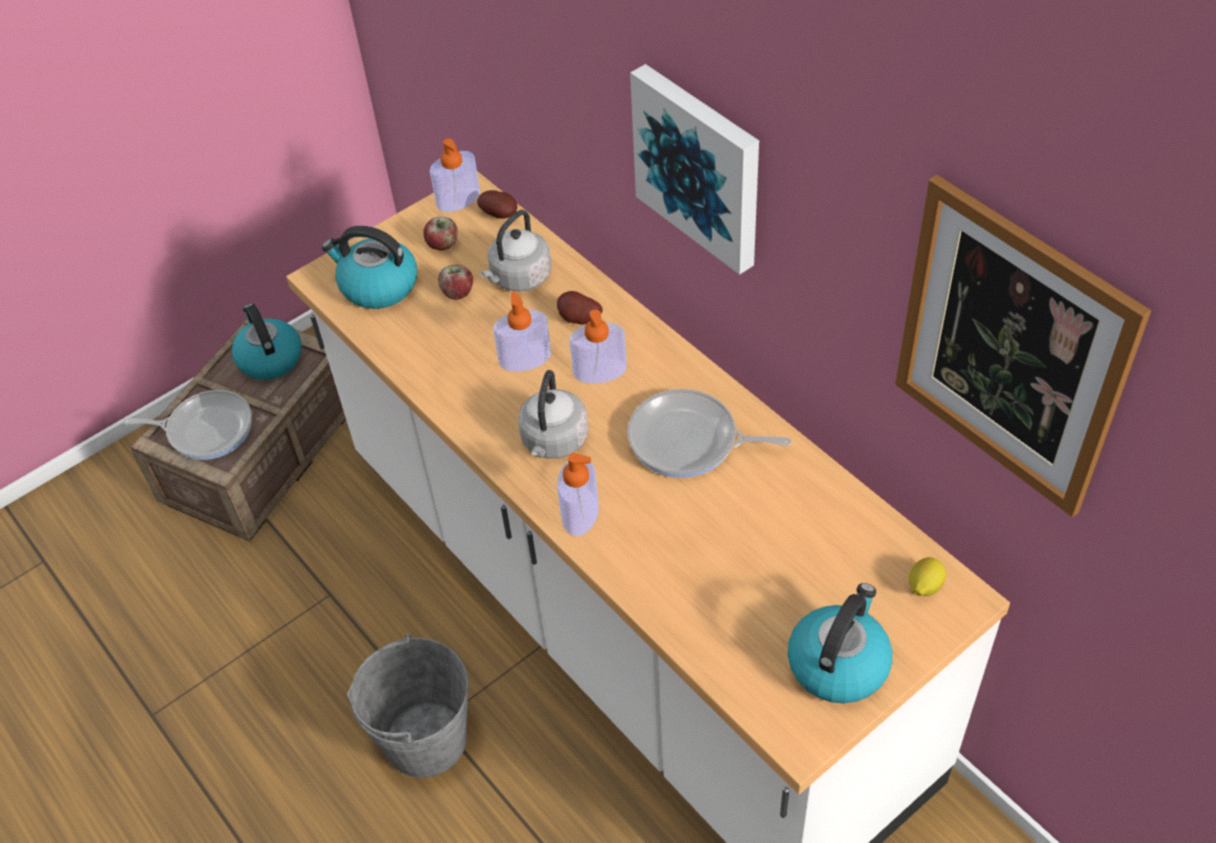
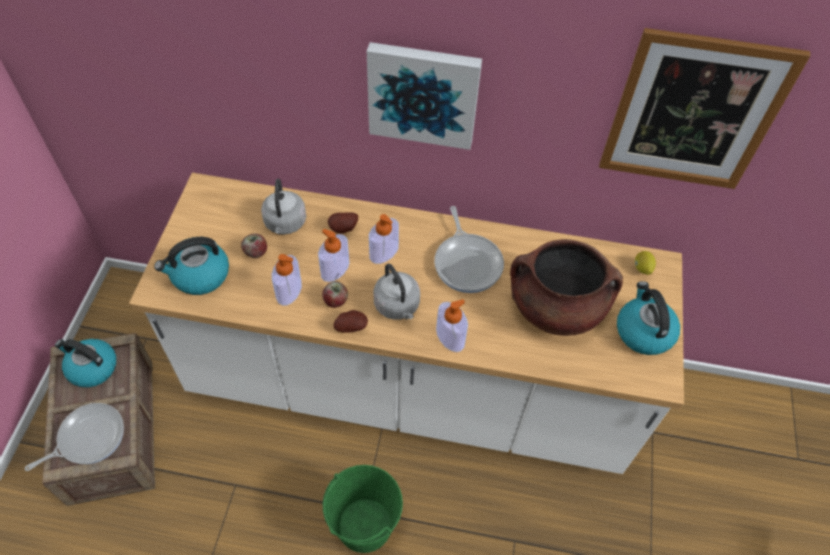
camera: 45 degrees left, 5 degrees up
(425, 739) = (364, 525): grey bucket -> green bucket
(443, 245) = (217, 228): apple -> apple (336, 301)
(458, 200) = (200, 196): soap dispenser -> soap dispenser (289, 291)
(501, 215) = (236, 192): potato -> potato (351, 326)
(689, 441) = (467, 262): frying pan -> frying pan turned 75 degrees counterclockwise
(747, 561) = (555, 308): none -> brown cooking pot

